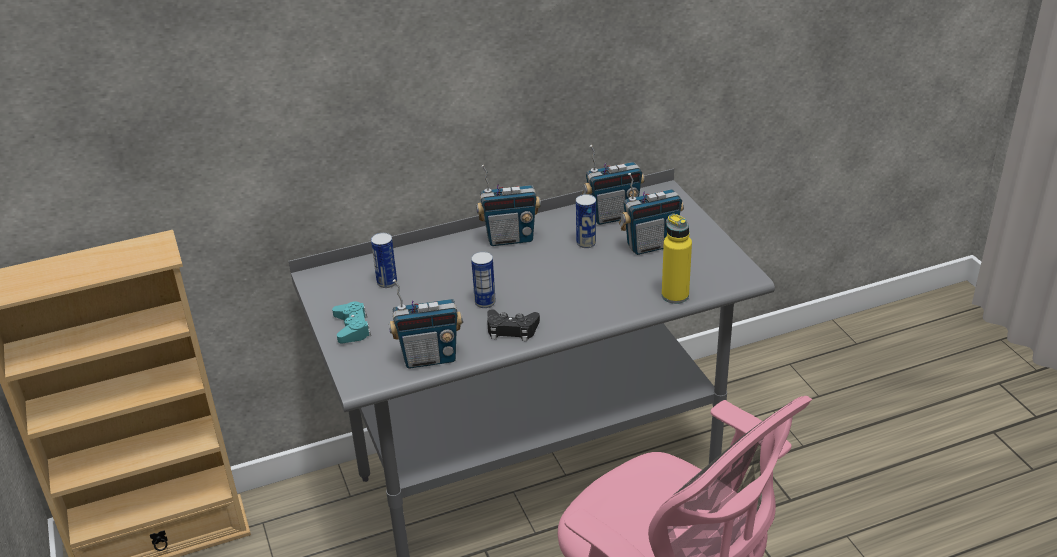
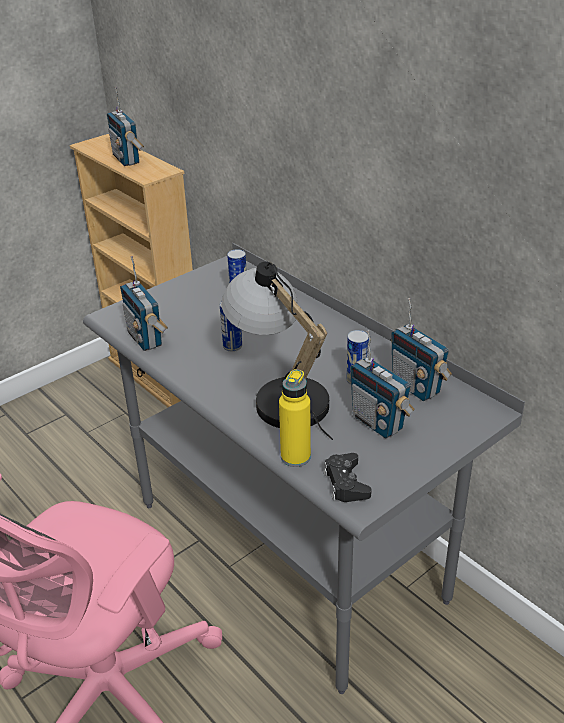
camera: 70 degrees right, 0 degrees up
(352, 328) = (173, 295): turquoise game controller -> none
(510, 238) = (337, 336): radio -> radio (127, 159)
(511, 329) = (199, 369): black game controller -> black game controller (346, 483)
(583, 288) = (280, 395): none -> table lamp

